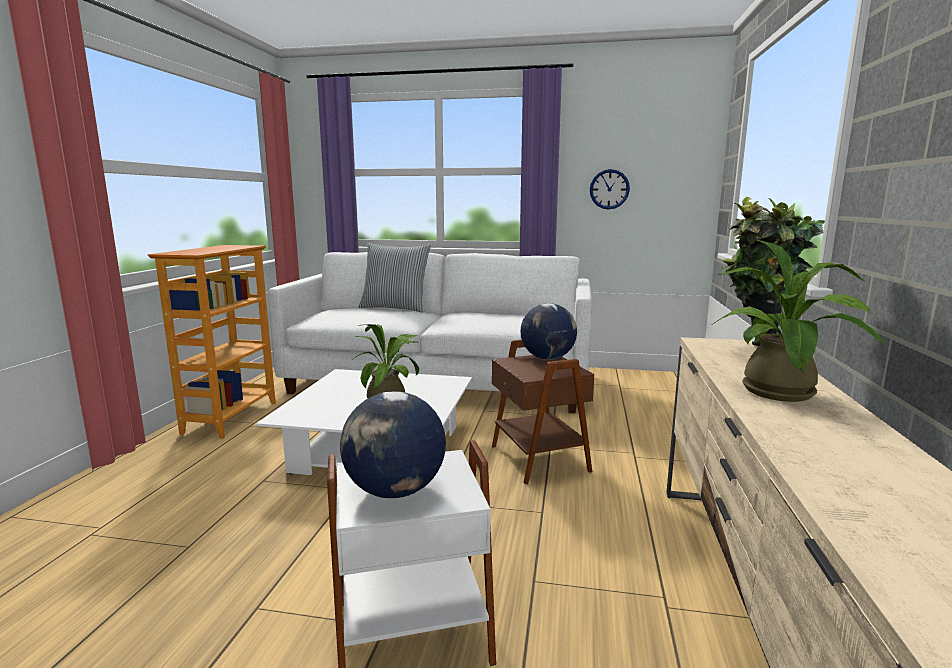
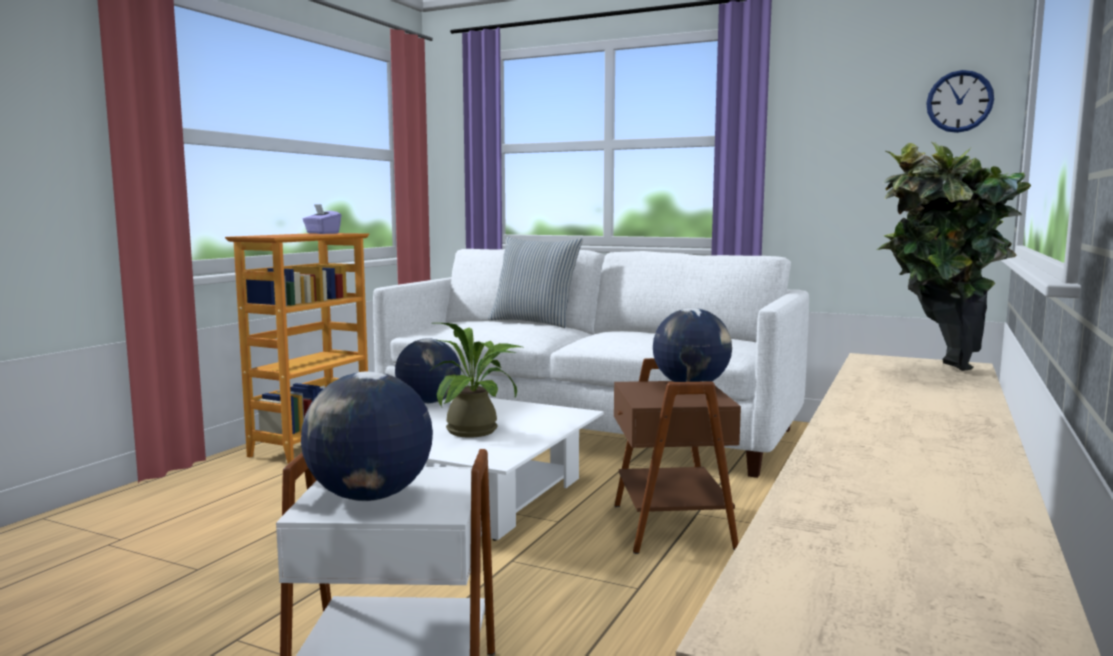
camera: 15 degrees right, 5 degrees down
(226, 246) = (322, 233): none -> purple tissue box
(336, 379) = (429, 402): none -> globe
(609, 189) = (844, 163): wall clock -> wall clock (959, 101)
(781, 395) = (904, 415): potted plant -> none

